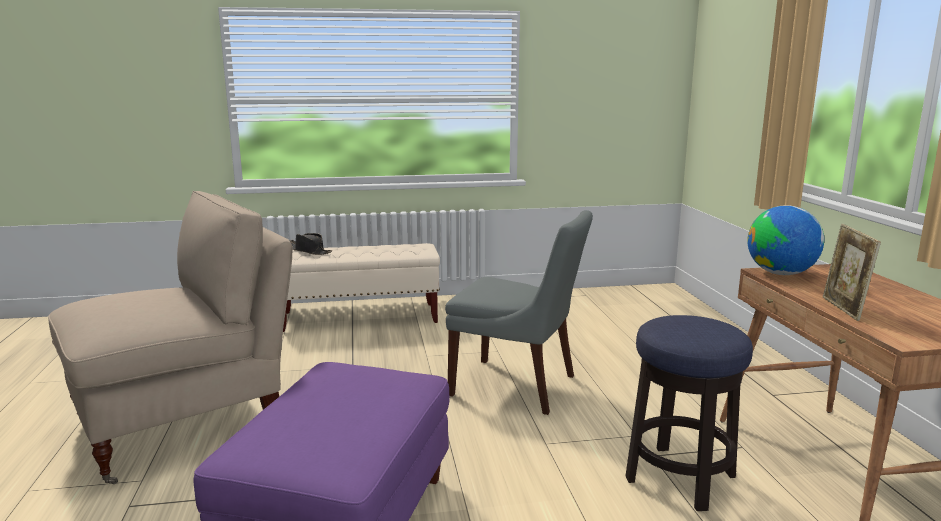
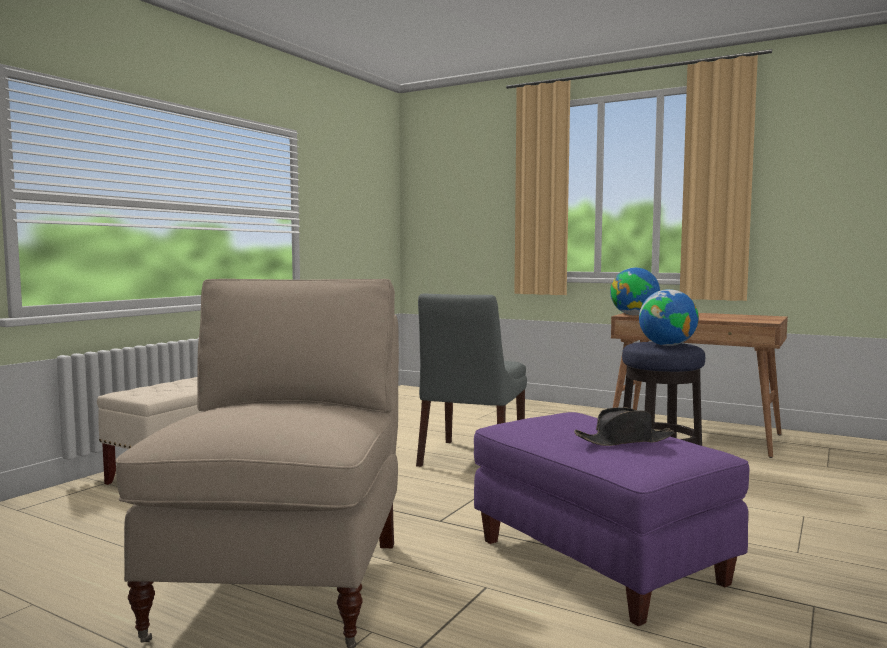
camera: 50 degrees left, 10 degrees down
(309, 251) = (154, 387): black hat -> black hat (625, 441)
(517, 386) = (471, 458): grey chair -> grey chair turned 135 degrees clockwise
(687, 332) = (667, 345): none -> globe
(843, 309) = (709, 319): picture frame -> none

